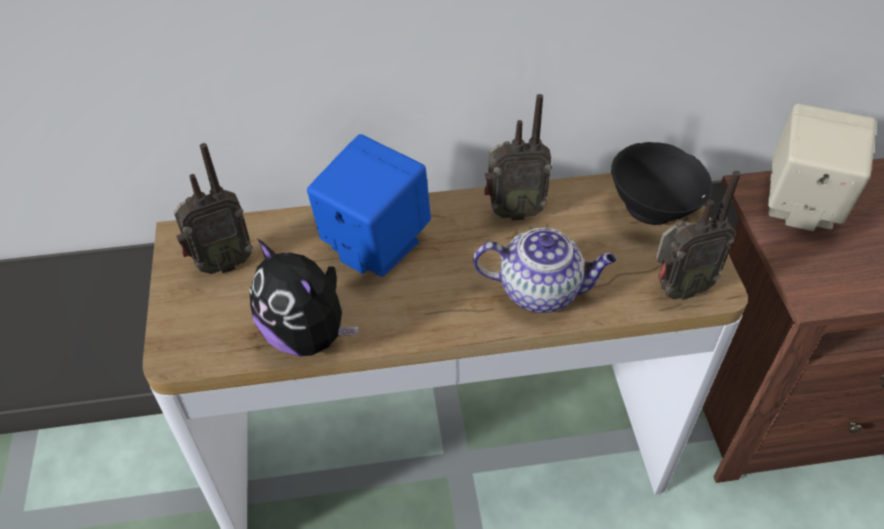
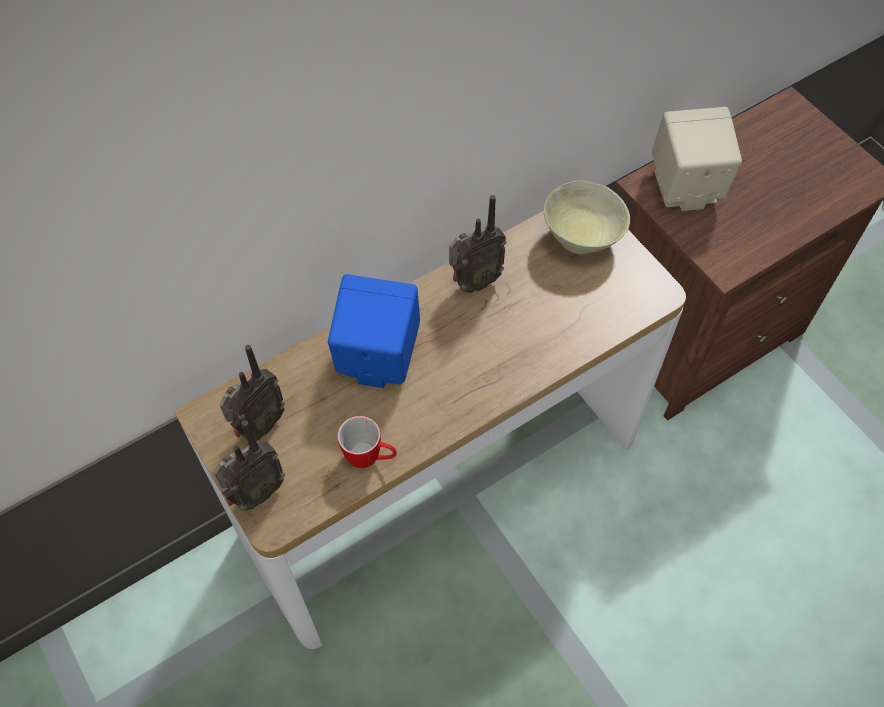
camera: 25 degrees left, 10 degrees up
(308, 334) = (370, 458): plush toy -> mug
(541, 290) = (532, 346): teapot -> none
(654, 209) = (583, 238): black bowl -> beige bowl
(677, 289) = (632, 303): radio -> radio (255, 493)

